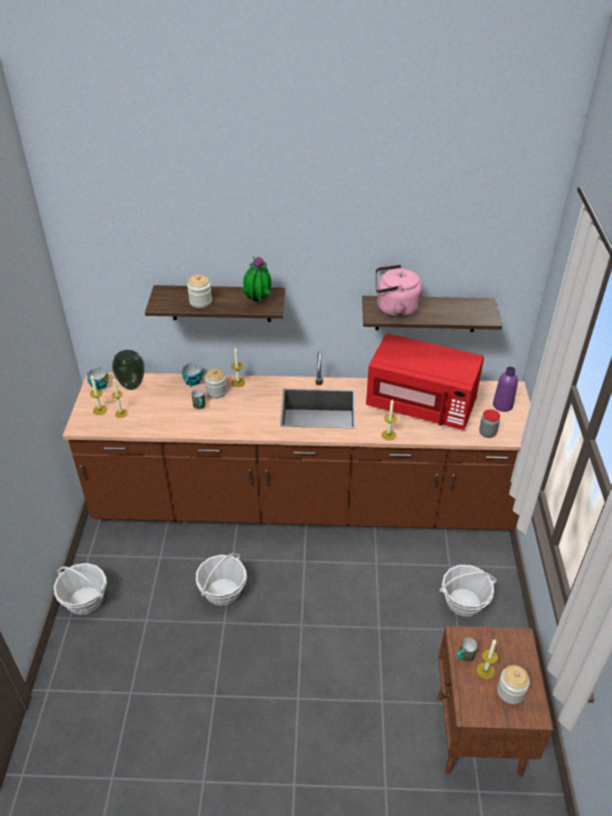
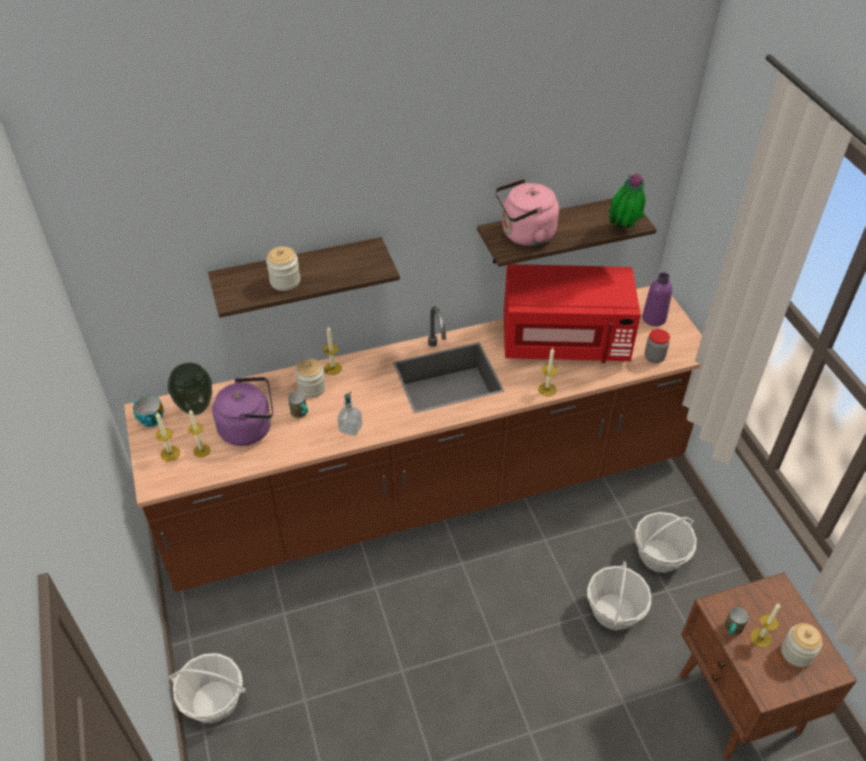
camera: 20 degrees left, 5 degrees up
(160, 407) = (249, 428): none -> purple kettle
(193, 382) = (275, 382): cup -> none
(223, 592) = (383, 632): basket -> basket (614, 611)
(229, 425) = (350, 428): none -> soap dispenser
(257, 302) = (359, 265): potted plant -> potted plant (623, 229)

